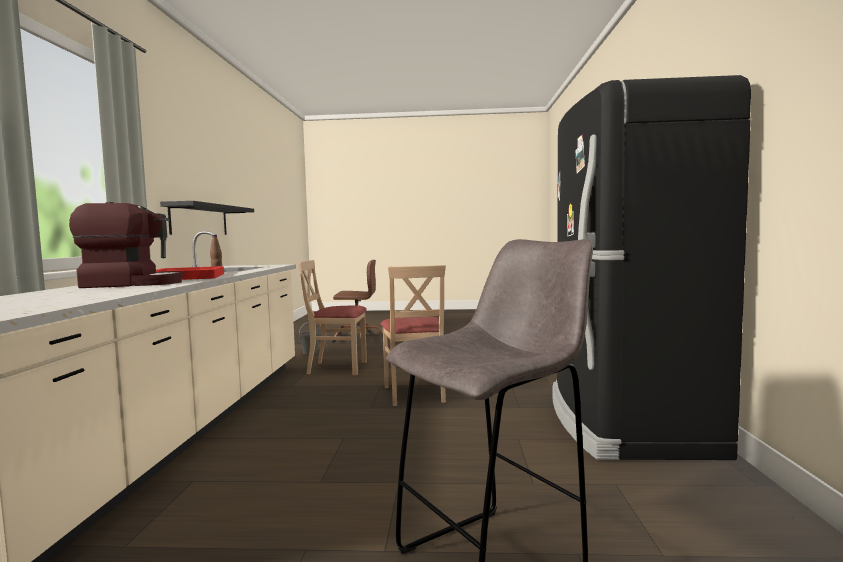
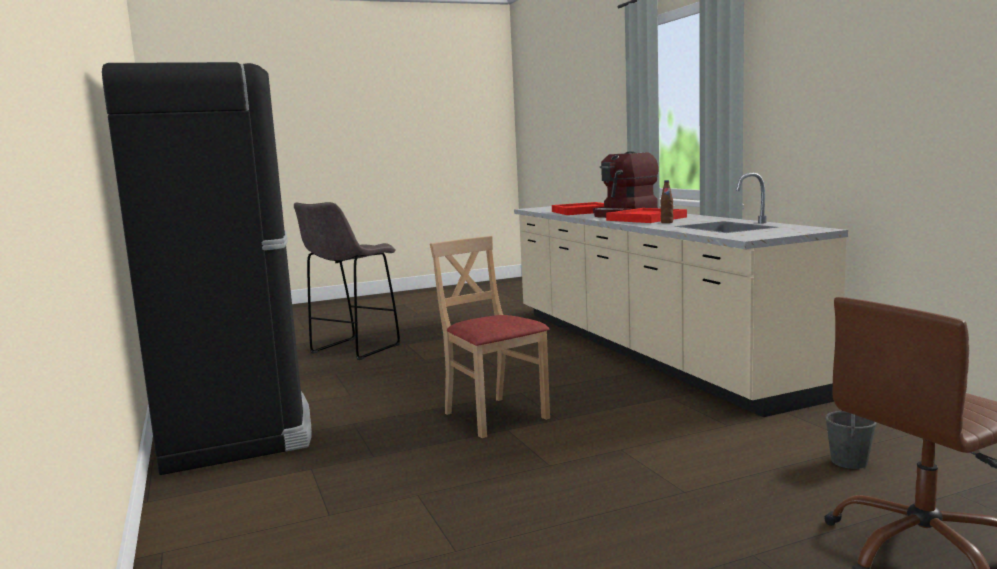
camera: 155 degrees right, 5 degrees up
(93, 293) = (581, 211): none -> red tray
(199, 220) = (876, 149): black shelf -> none
(337, 368) = (686, 434): beige chair -> none

